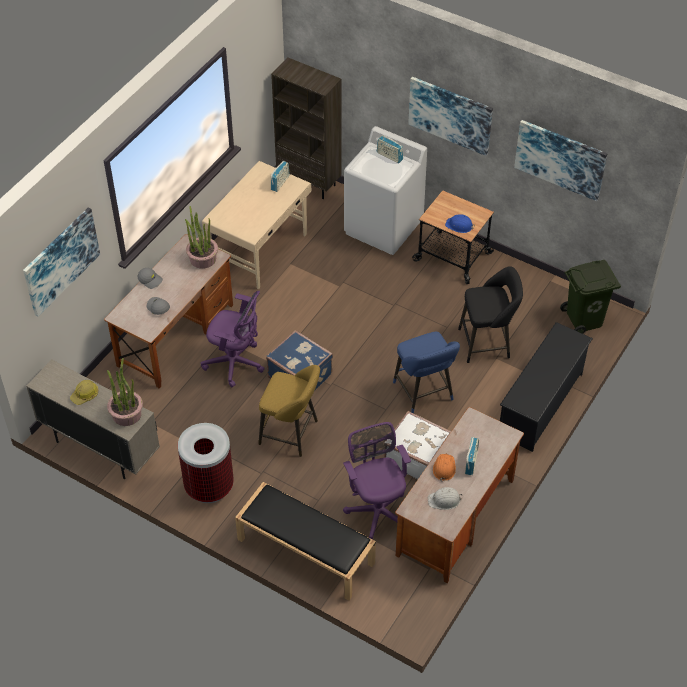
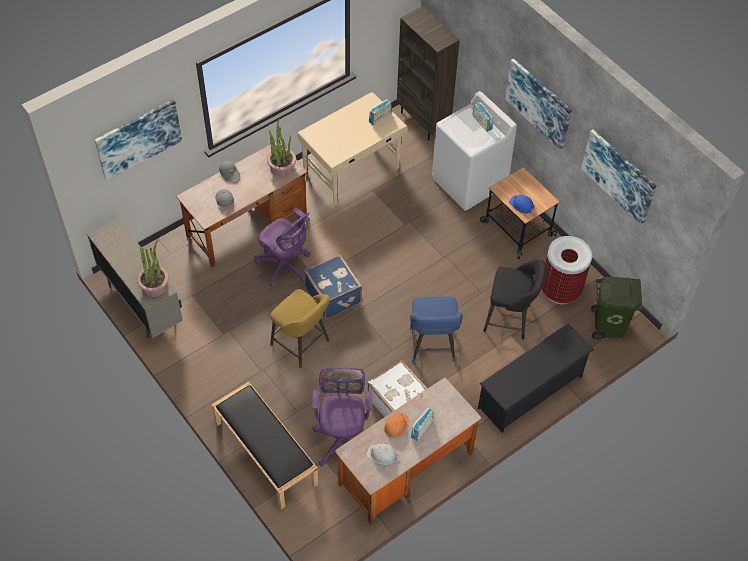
camera: 20 degrees right, 5 degrees up
(85, 395) = (129, 258): hard hat -> none
(209, 486) = (213, 367): trash can -> trash can (560, 290)

